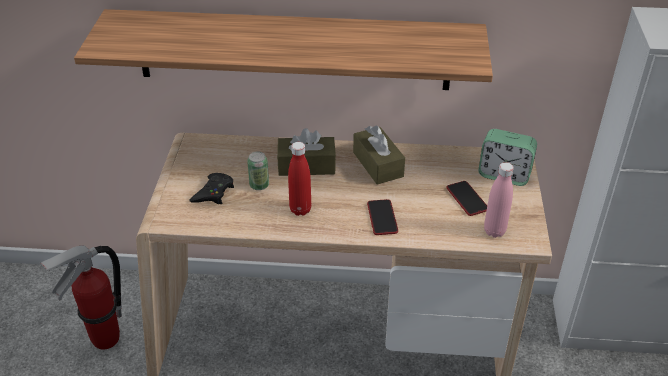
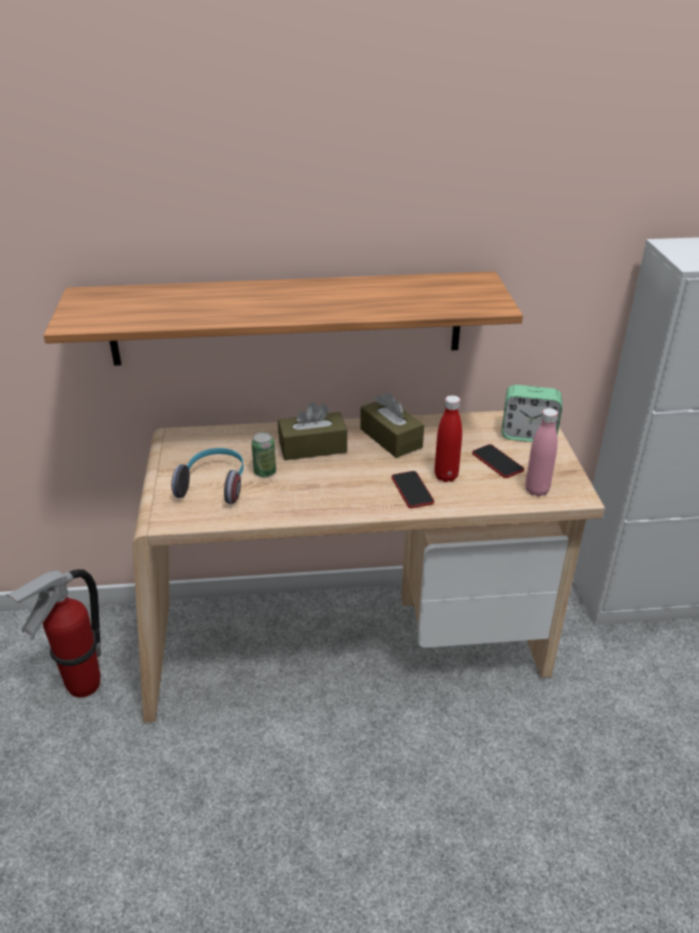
camera: 10 degrees left, 5 degrees down
(213, 193) = (214, 485): black game controller -> headphones
(300, 210) = (319, 492): red bottle -> red bottle (446, 476)

